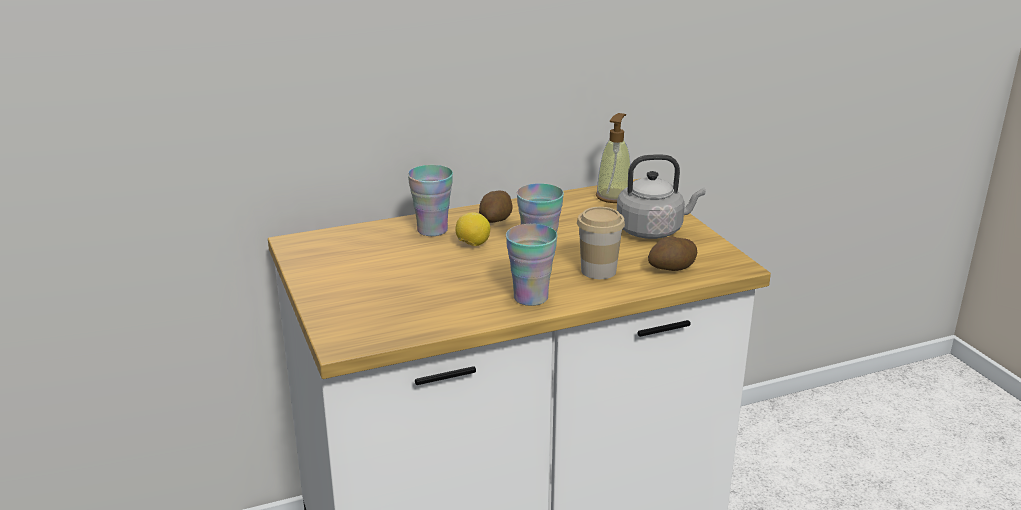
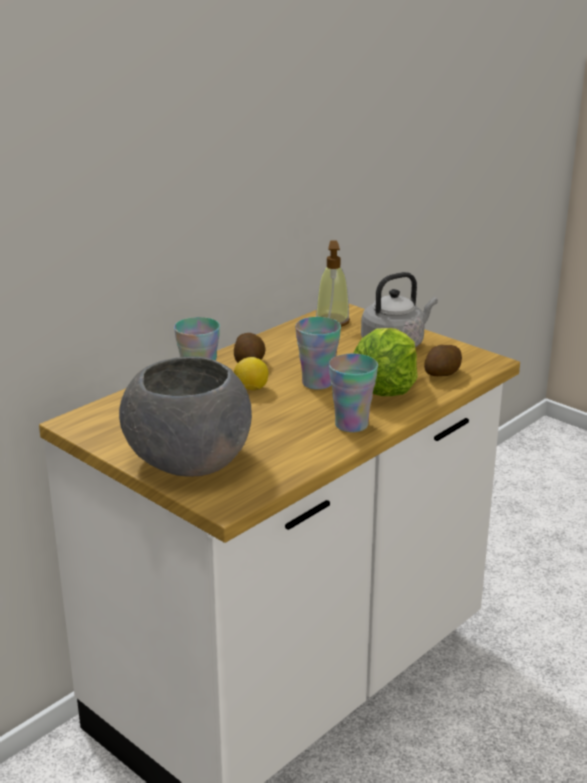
camera: 25 degrees left, 0 degrees up
(352, 295) = (187, 460): none -> grey bowl
(598, 271) = (385, 389): cup -> lettuce

